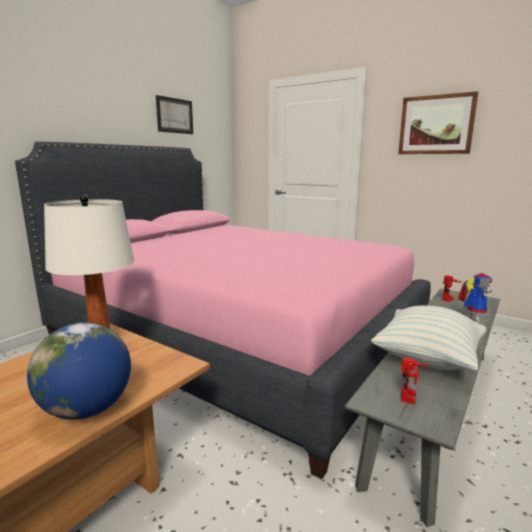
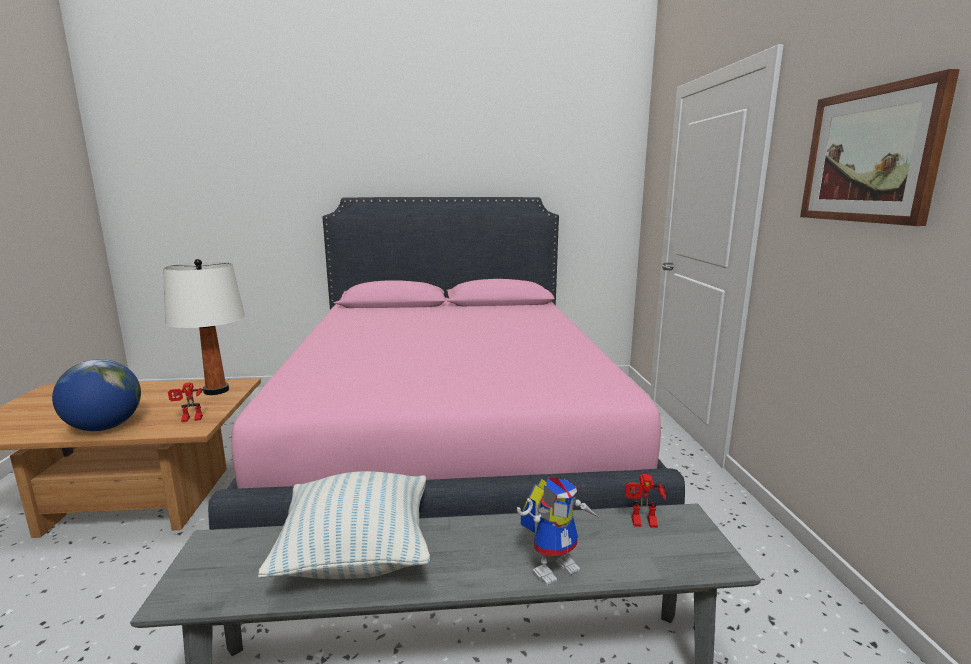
camera: 50 degrees right, 0 degrees up
(174, 115) = (527, 156): picture -> none
(411, 398) = (230, 567): toy robot -> toy robot (190, 420)

